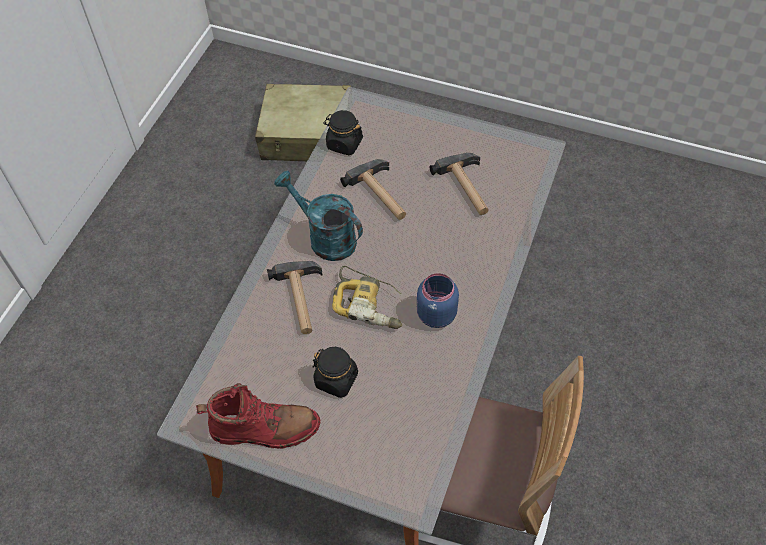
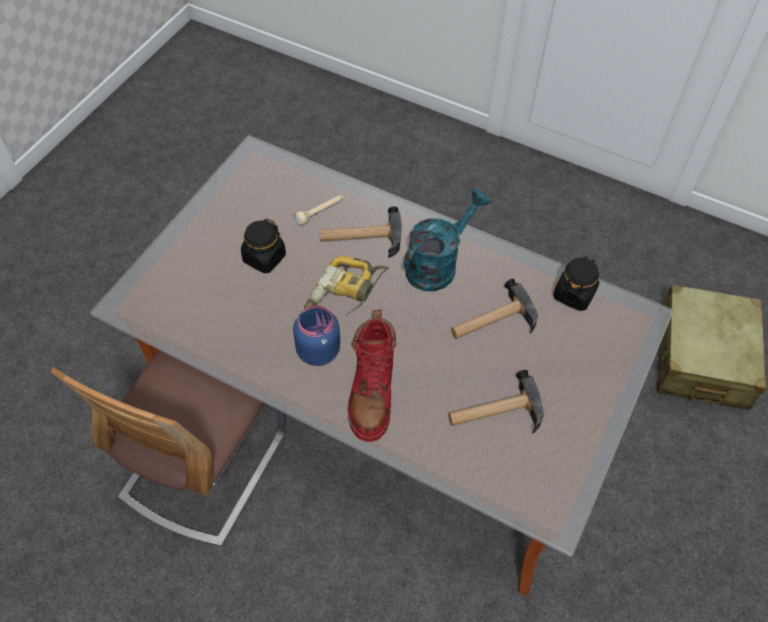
camera: 95 degrees right, 0 degrees up
(265, 429) = (229, 203): red boot -> red boot (372, 392)
(271, 340) = (320, 212): none -> beige flashlight

